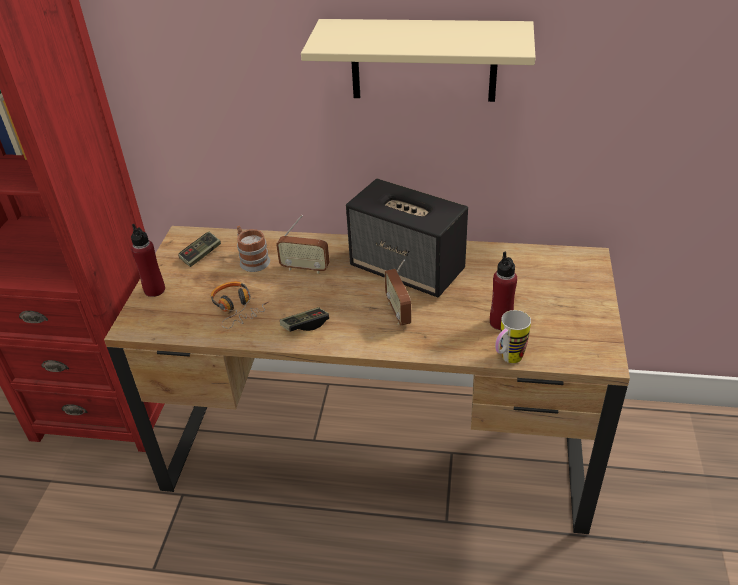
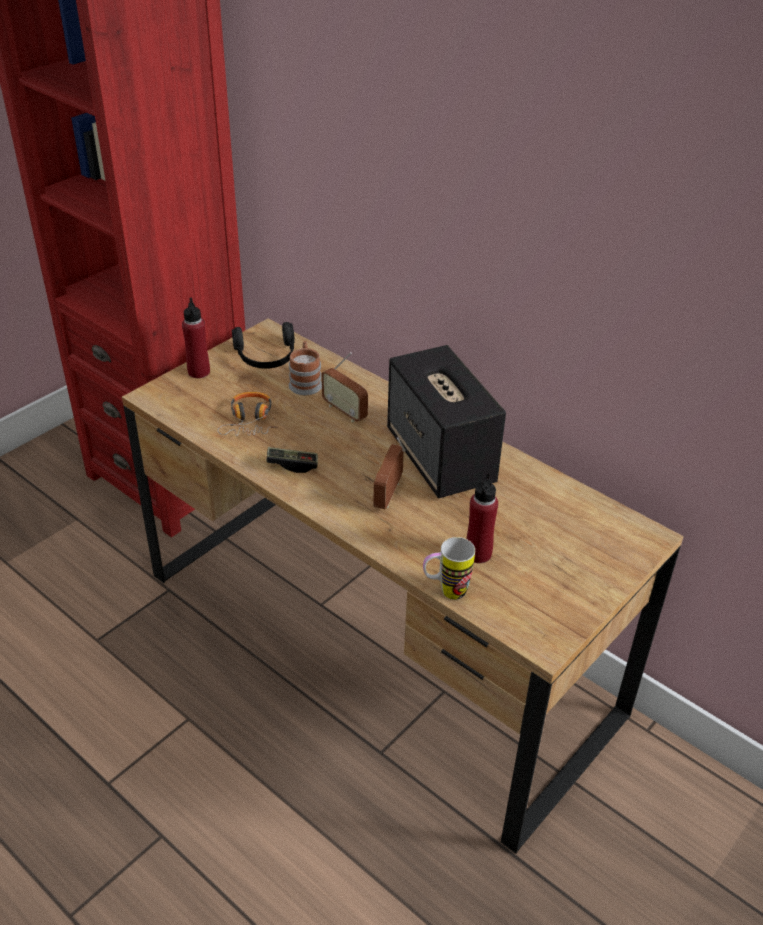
camera: 30 degrees right, 0 degrees up
(201, 255) = (266, 357): game controller -> black headphones
(423, 60) = (517, 231): beige shelf -> none

